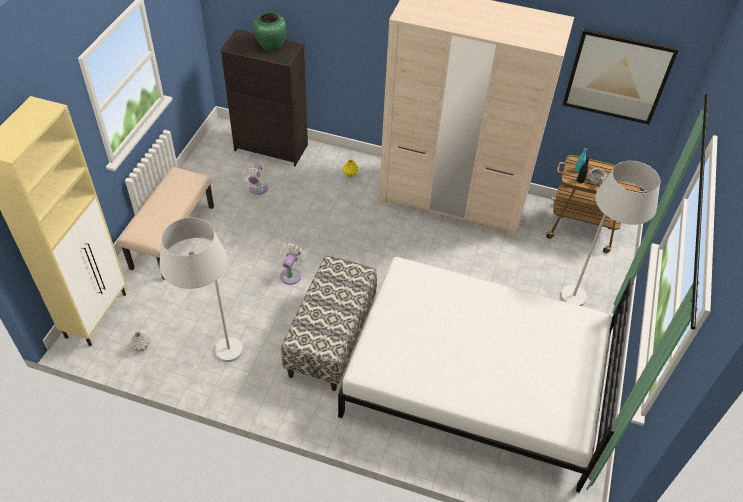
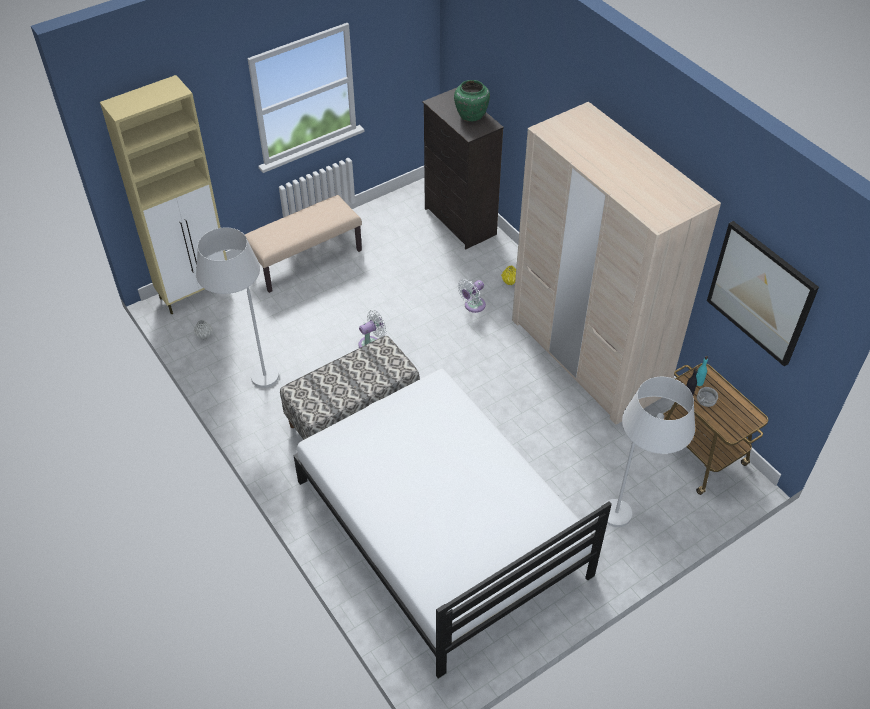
camera: 40 degrees right, 0 degrees up
(257, 189) = (412, 254): white fan -> white fan (473, 306)

